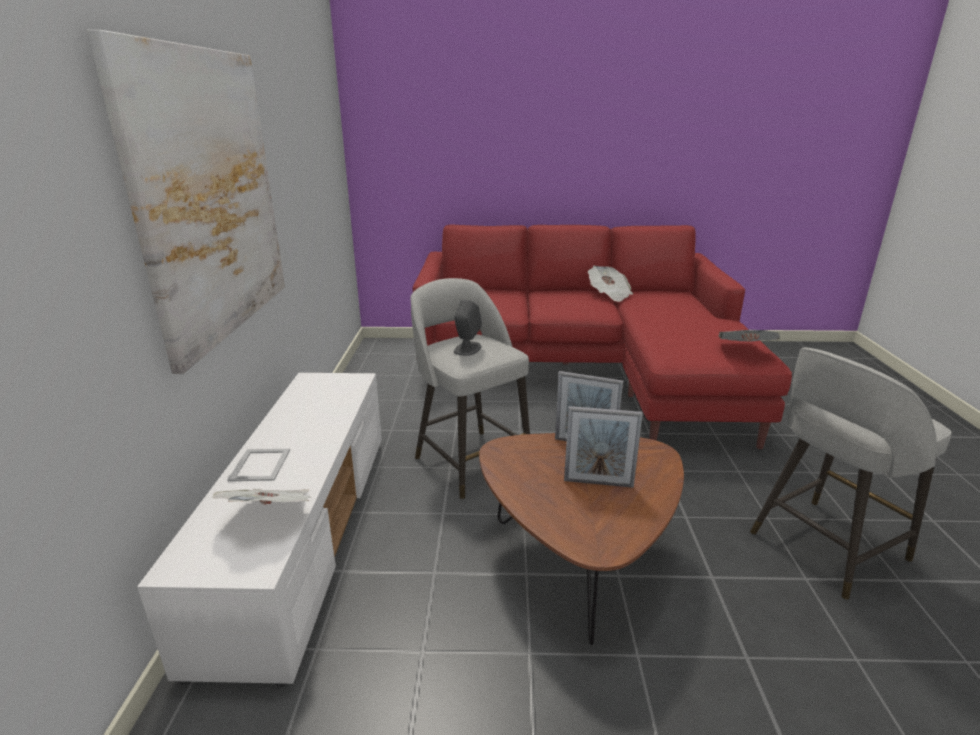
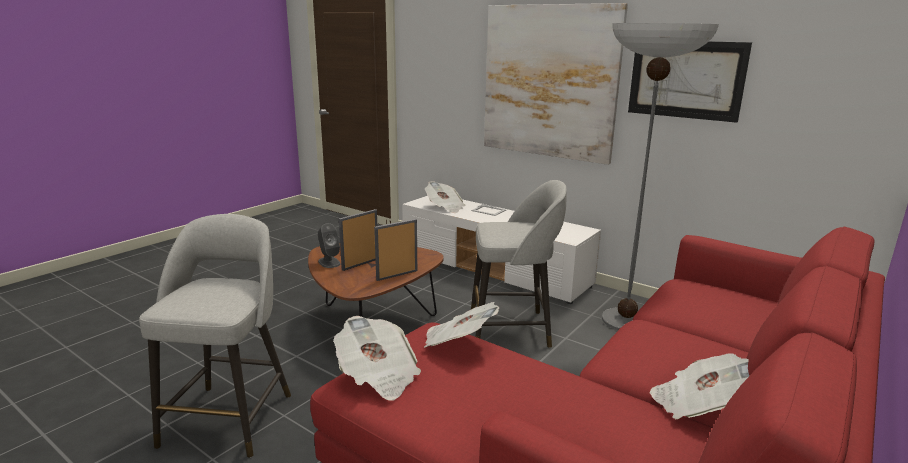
camera: 125 degrees right, 5 degrees down
(288, 156) = (685, 79): none -> picture
(386, 412) = (626, 320): none -> floor lamp
(467, 349) = (513, 227): grey speaker -> grey speaker (329, 262)
(669, 343) = (458, 342): none -> newspaper

